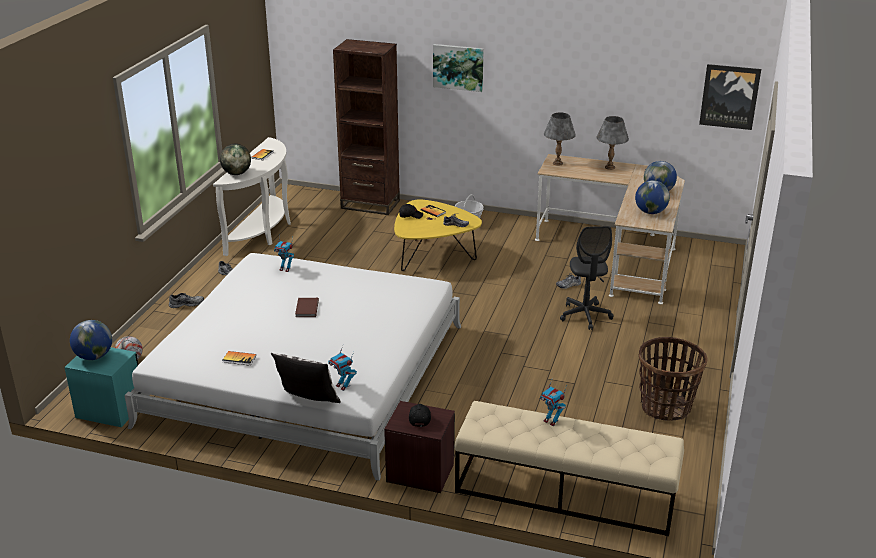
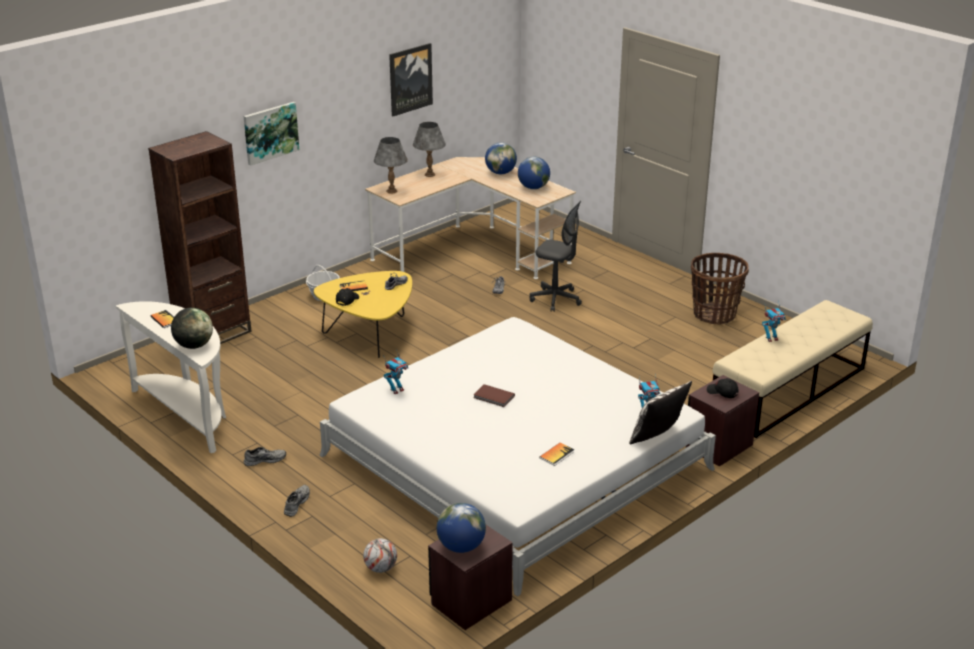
camera: 60 degrees left, 0 degrees up
(110, 410) = (471, 602): turquoise nightstand -> brown nightstand
(729, 96) = (495, 67): picture -> picture (410, 79)

